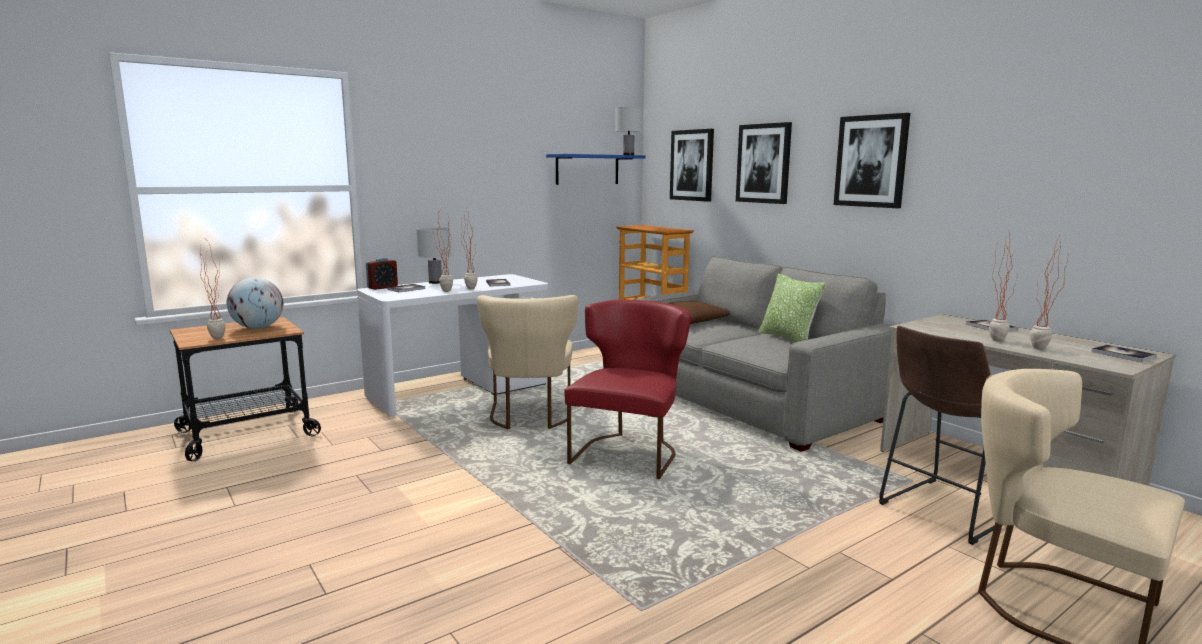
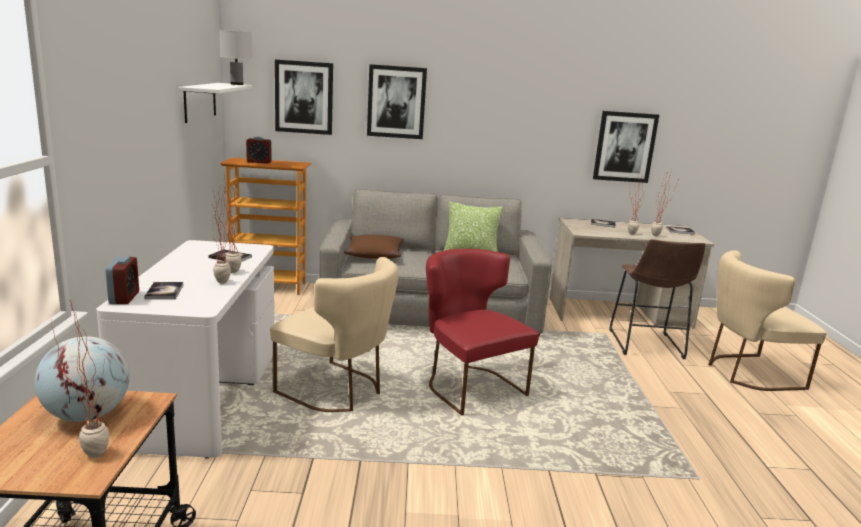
camera: 55 degrees left, 5 degrees up
(435, 282) = (156, 273): white table lamp -> none
(587, 169) = (200, 101): blue shelf -> white shelf
(648, 227) = (259, 162): none -> alarm clock
(871, 161) = (503, 107): picture -> picture (624, 147)

